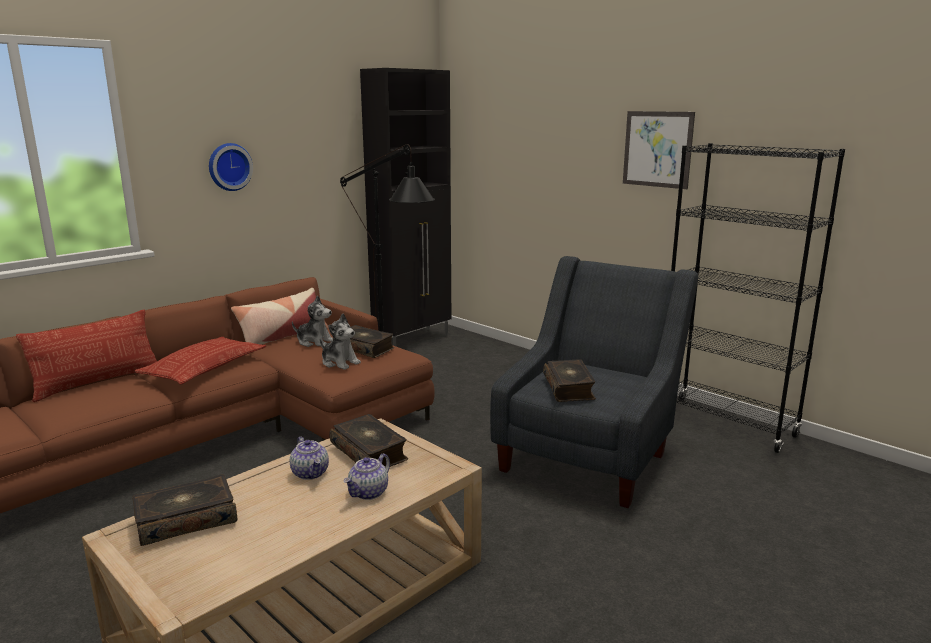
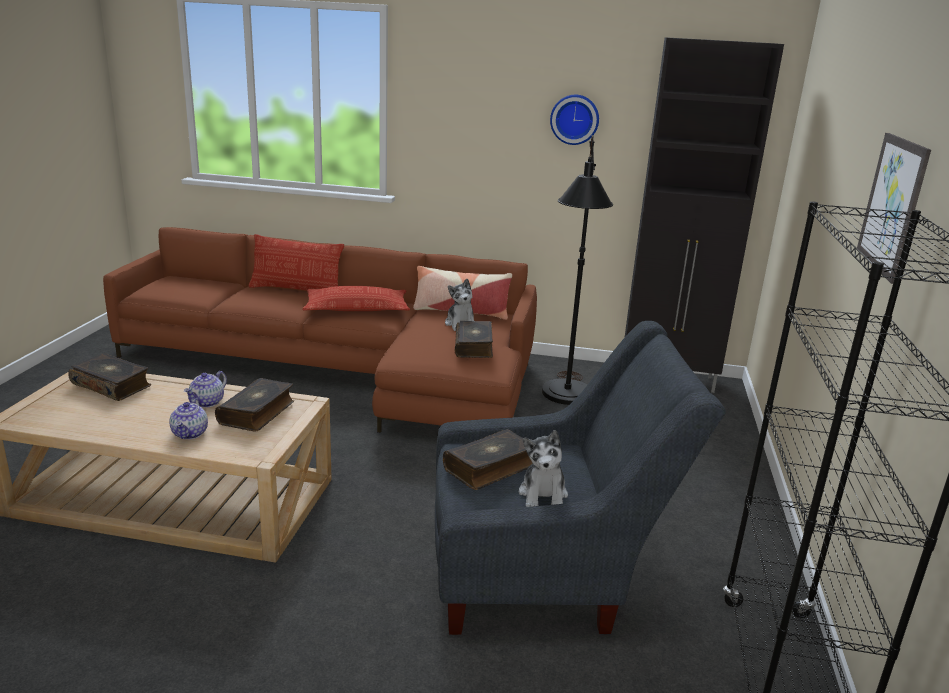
camera: 55 degrees right, 5 degrees up
(229, 167) = (480, 133): wall clock -> wall clock (574, 119)
(340, 362) = (431, 348): plush toy -> plush toy (543, 495)
(369, 493) = (190, 434): teapot -> teapot turned 90 degrees counterclockwise

